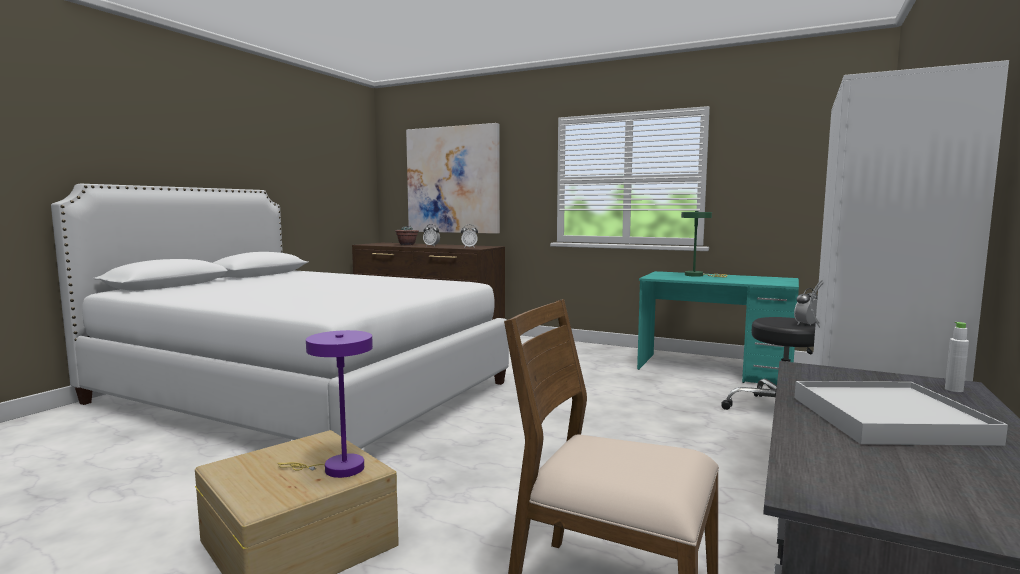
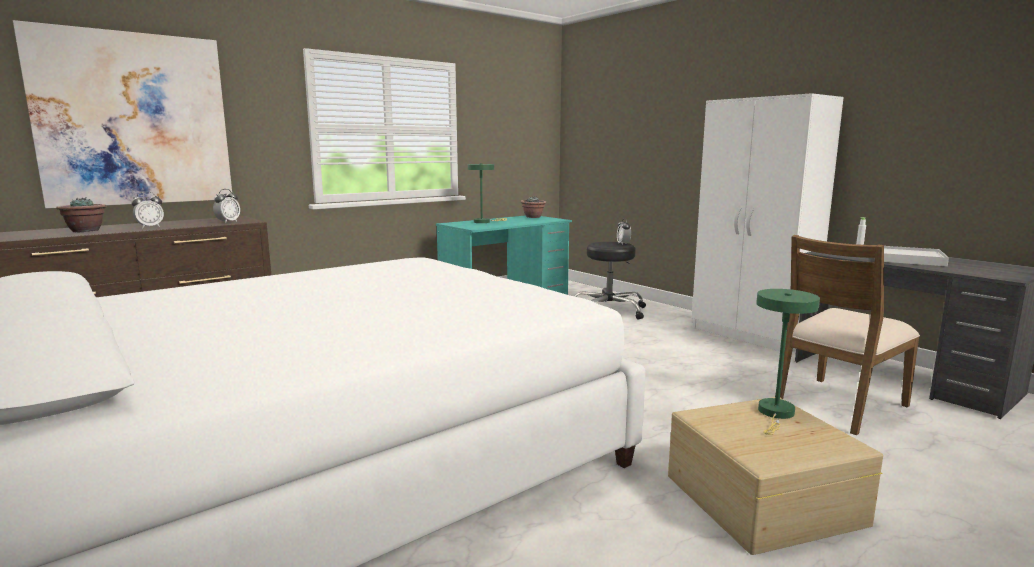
camera: 65 degrees left, 5 degrees up
(336, 469) = (776, 414): purple table lamp -> green table lamp
(778, 279) = (533, 217): none -> potted plant

